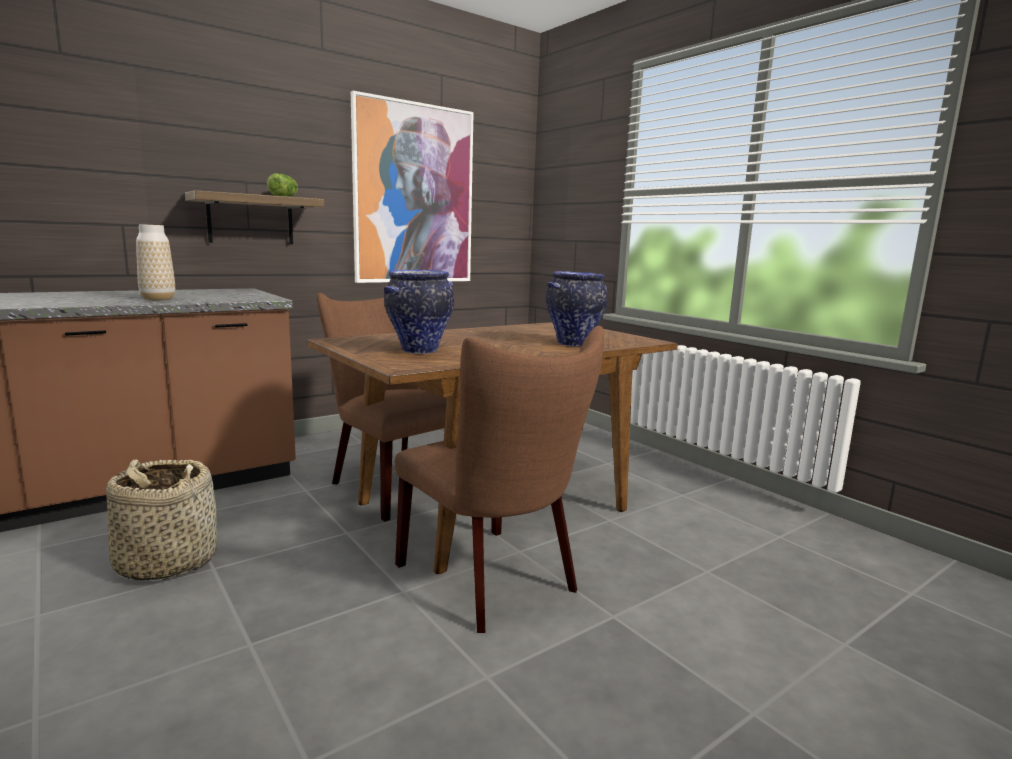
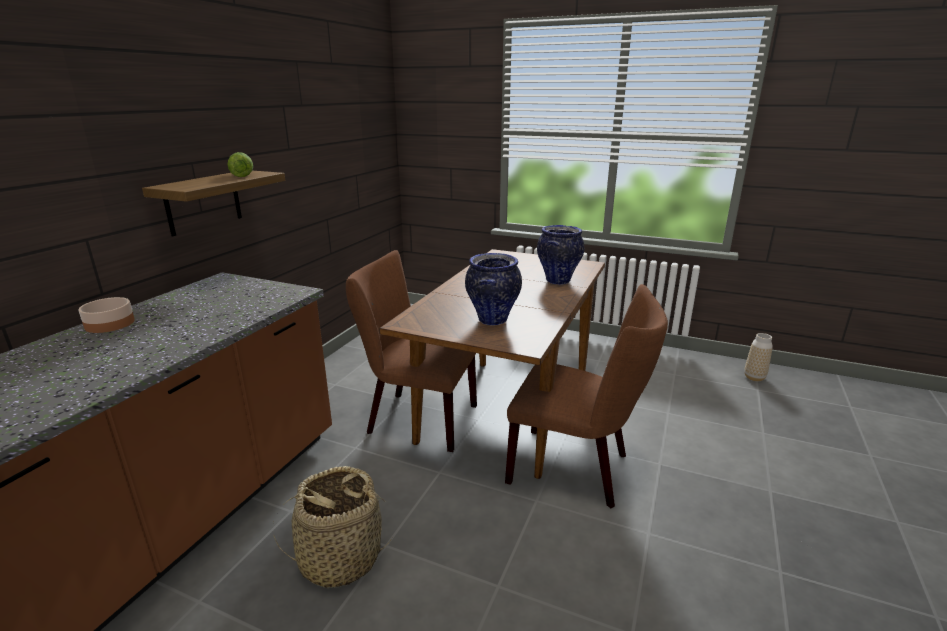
camera: 30 degrees left, 10 degrees up
(104, 292) = (109, 324): none -> bowl
(158, 299) = (206, 321): vase -> vase (754, 377)
(414, 195) = (322, 144): picture -> none

